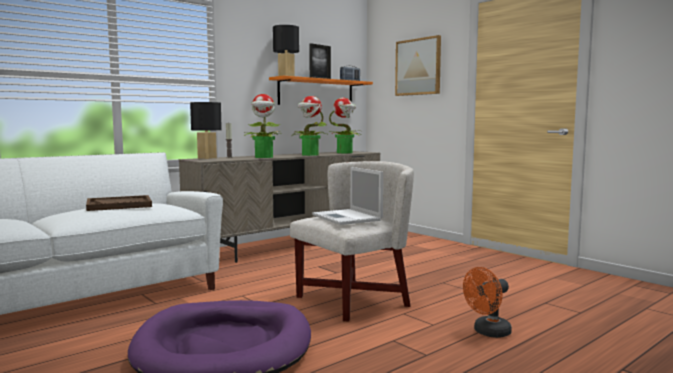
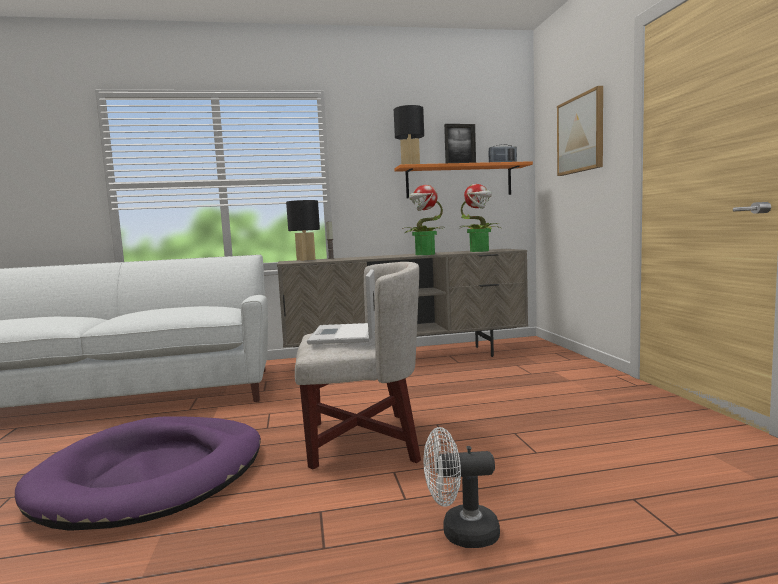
camera: 30 degrees right, 0 degrees up
(119, 205) = (174, 308): brown tray -> none
(264, 157) = (362, 258): potted plant -> none
(488, 332) = (461, 533): orange fan -> white fan

